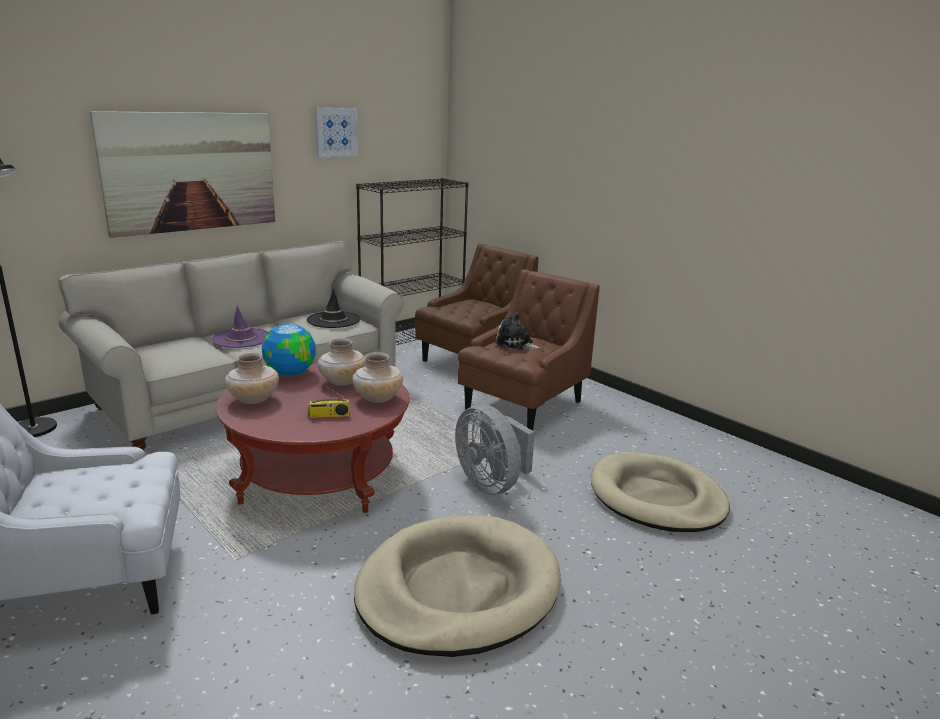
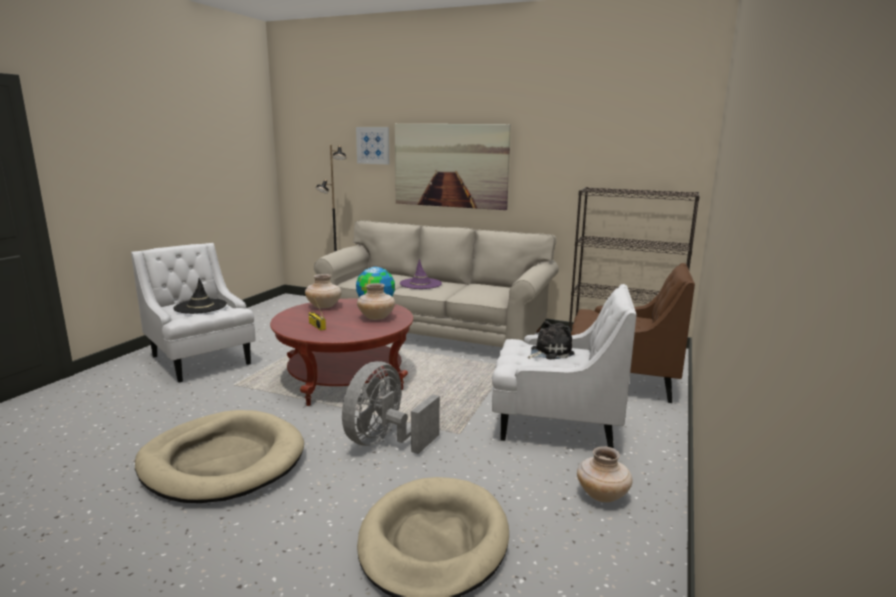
camera: 65 degrees right, 5 degrees down
(333, 320) = (489, 292): black hat -> black hat (200, 306)
(336, 132) = (574, 140): picture -> picture (373, 145)
(378, 399) = (357, 331): beige vase -> beige vase (602, 495)
(516, 344) = (549, 352): plush toy -> plush toy turned 60 degrees clockwise
(523, 406) = (555, 425): brown armchair -> white armchair

